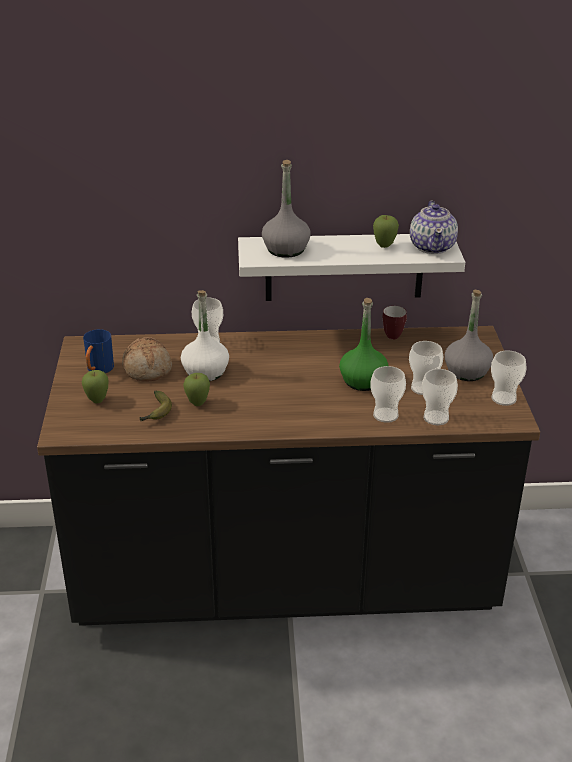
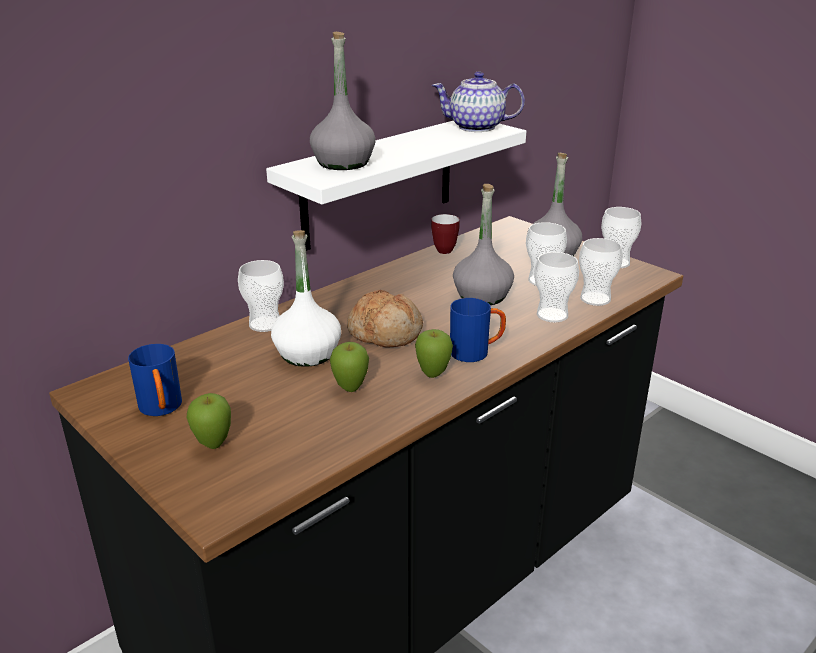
camera: 40 degrees left, 5 degrees down
(148, 368) = (229, 379): bread -> bread (386, 332)
(156, 412) = (314, 421): banana -> none
(297, 416) = (476, 352): none -> blue mug
(363, 381) = (482, 296): green bottle -> grey bottle
(384, 246) = (435, 137): apple -> apple (433, 375)
(432, 247) = (477, 127): teapot -> teapot turned 135 degrees clockwise

